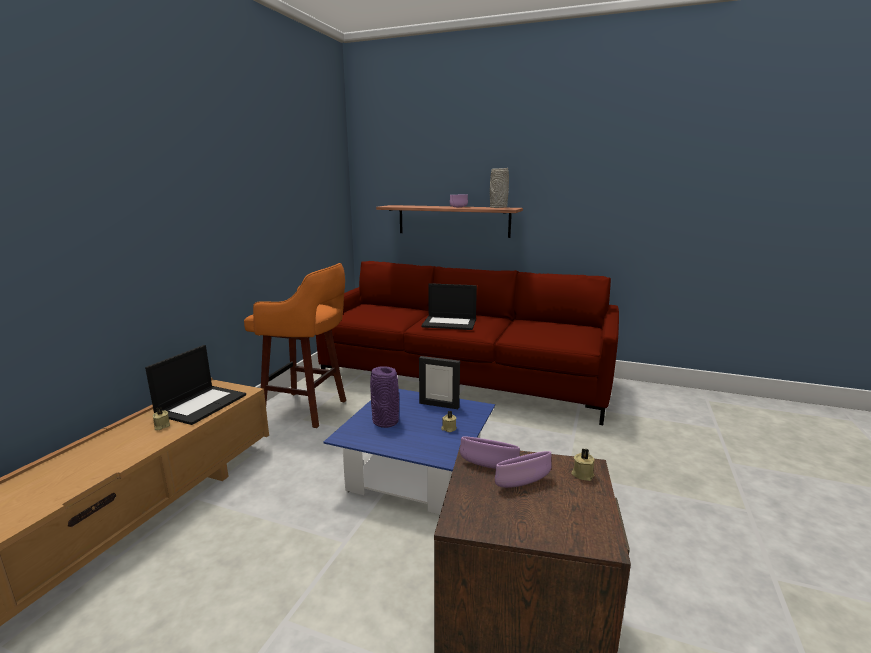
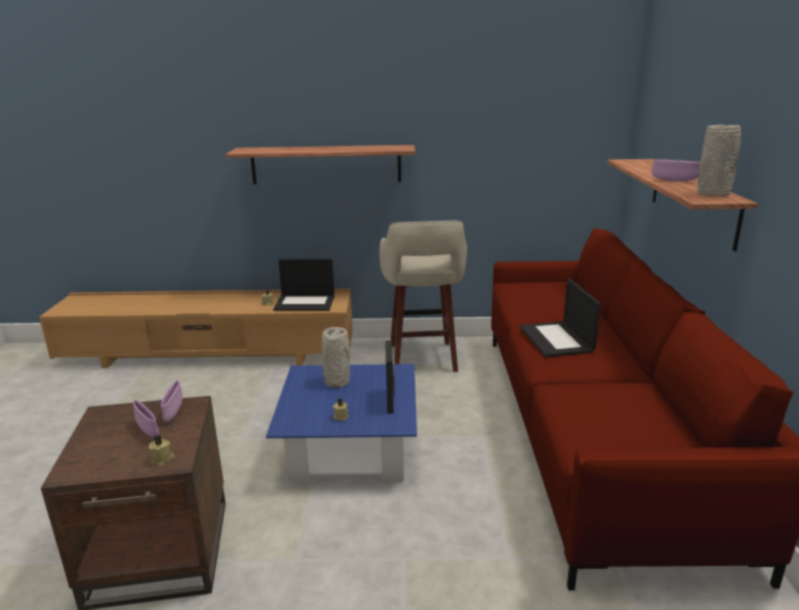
camera: 70 degrees right, 5 degrees up
(162, 236) = (326, 164): none -> shelf
(307, 410) = (422, 360): orange stool -> beige stool
(386, 422) = (336, 382): purple vase -> grey vase

